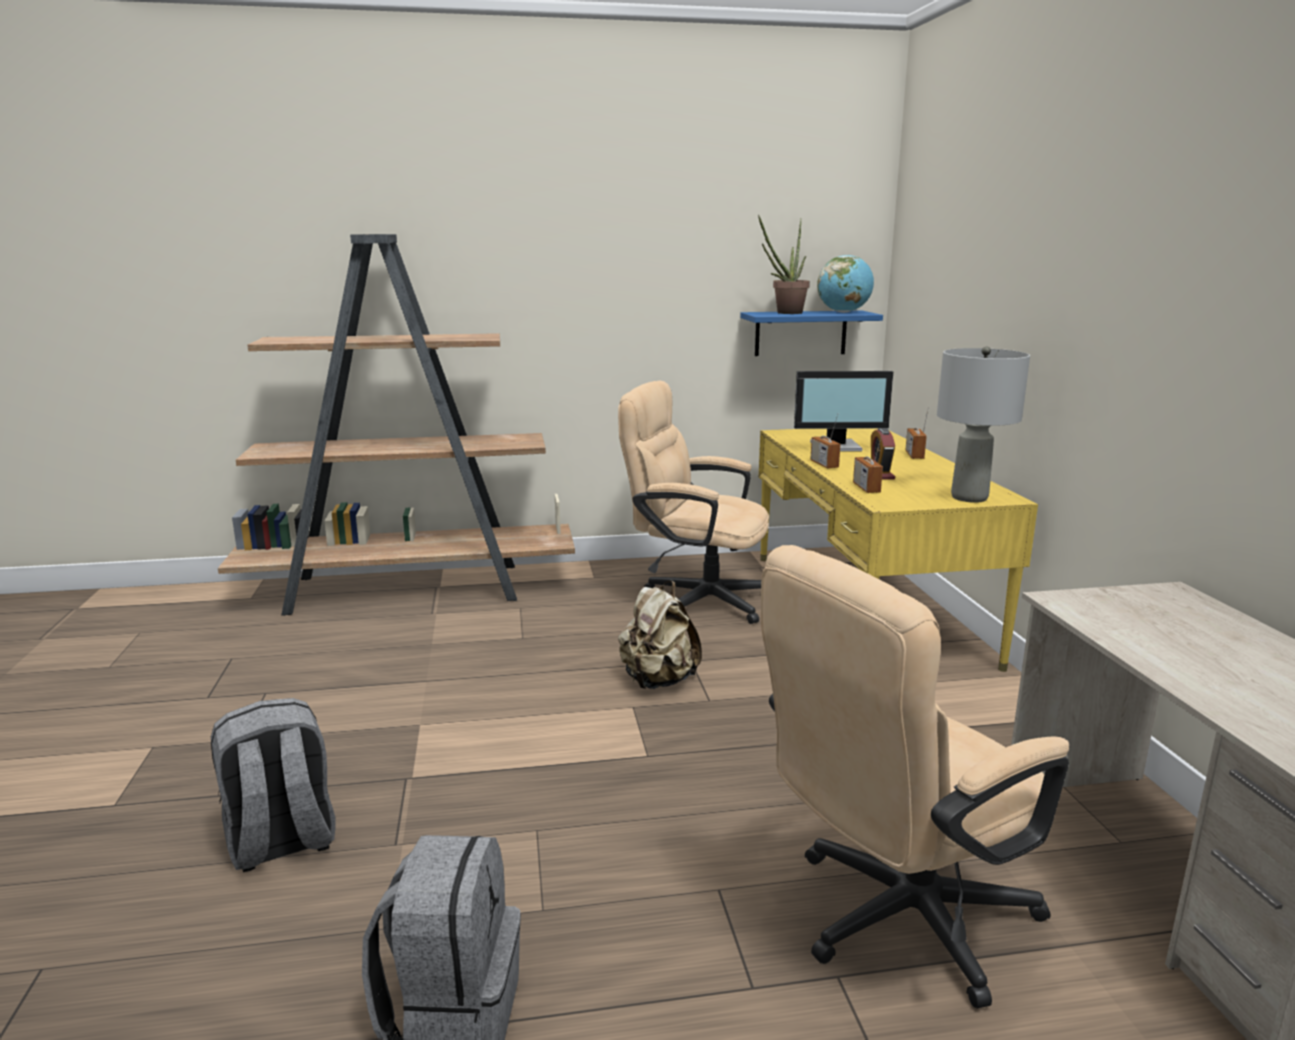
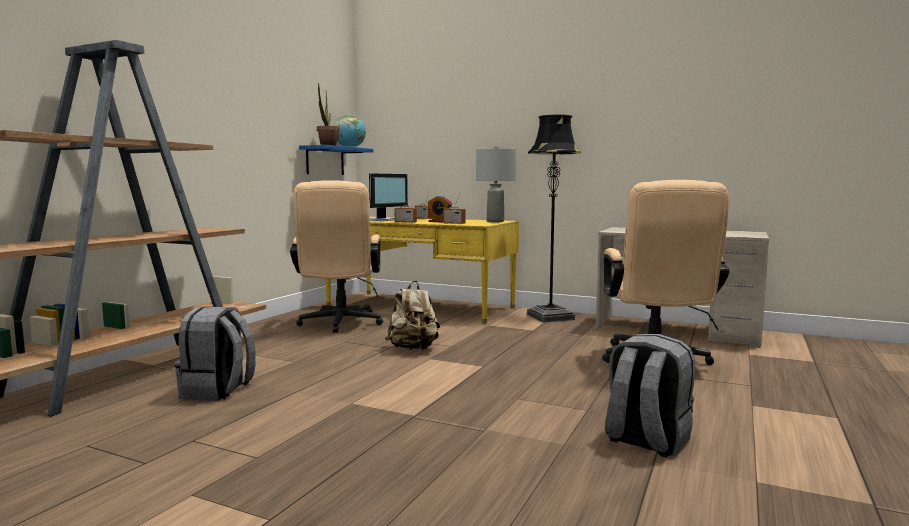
camera: 55 degrees left, 10 degrees down
(281, 842) = (433, 461): grey backpack -> grey backpack (218, 391)
(696, 598) = (339, 324): beige office chair -> beige office chair turned 60 degrees counterclockwise
(1009, 721) = (550, 317): none -> black floor lamp

